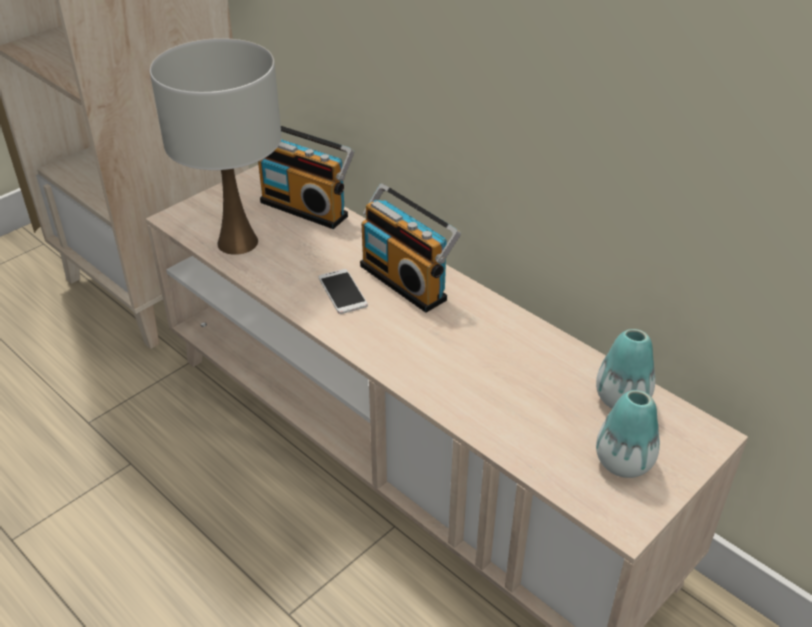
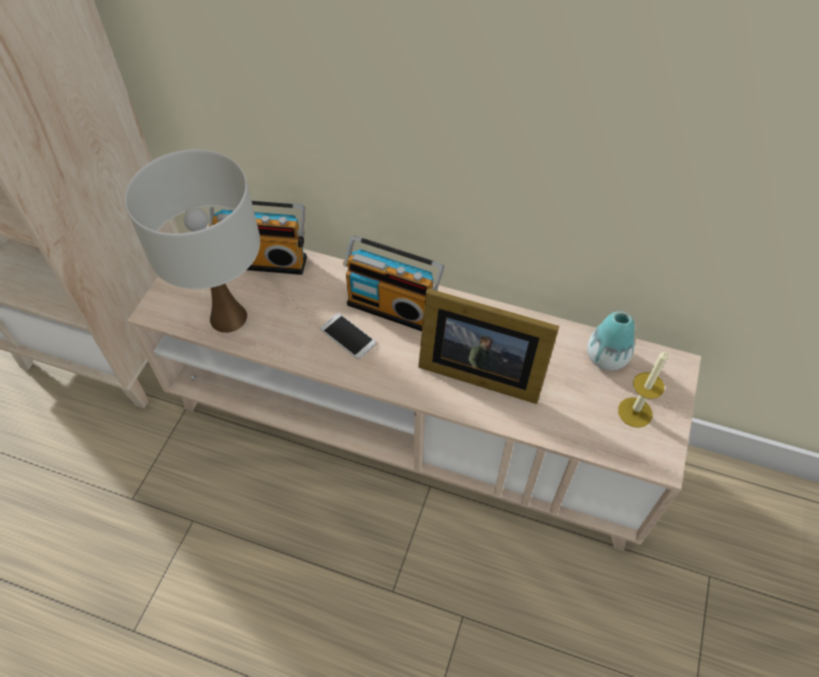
camera: 25 degrees left, 15 degrees up
(461, 362) = (477, 369): none -> picture frame
(623, 462) = (635, 412): vase -> candle

